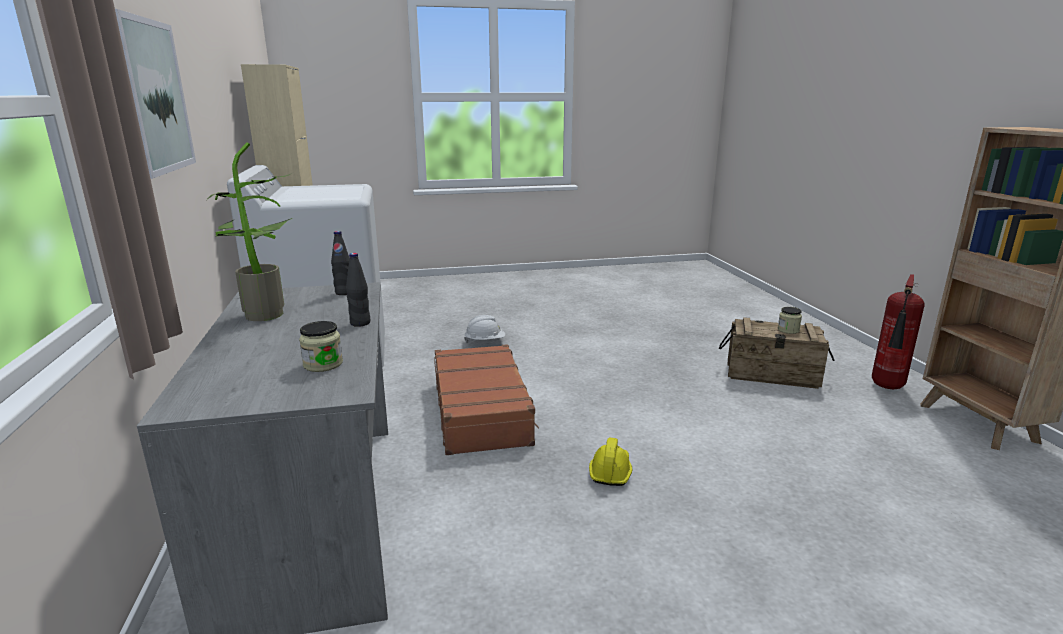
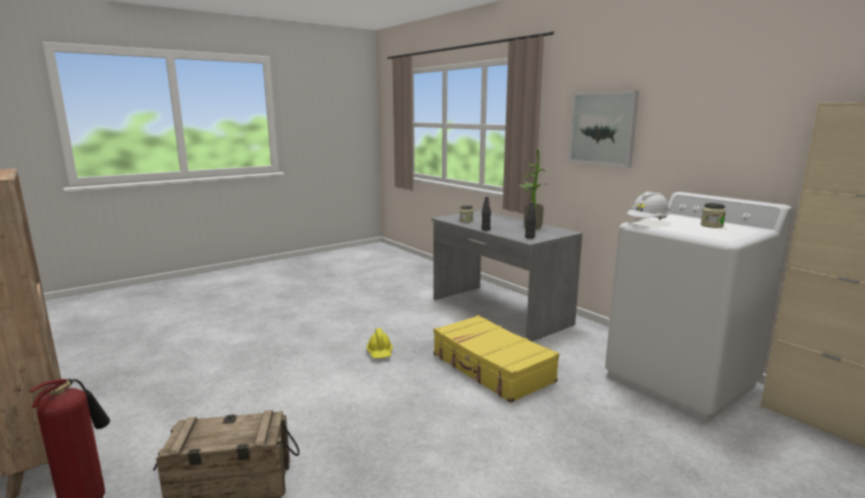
camera: 155 degrees right, 5 degrees down
(482, 411) = (491, 368): brown suitcase -> yellow suitcase
(485, 341) = (597, 448): white hard hat -> white hard hat (648, 222)
(788, 330) = (212, 432): jar -> jar (711, 225)

